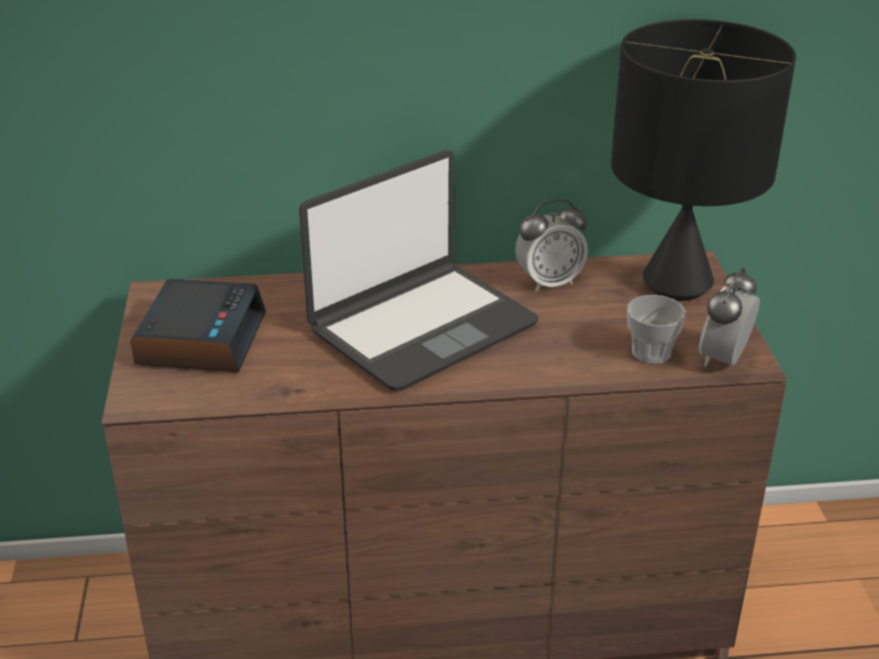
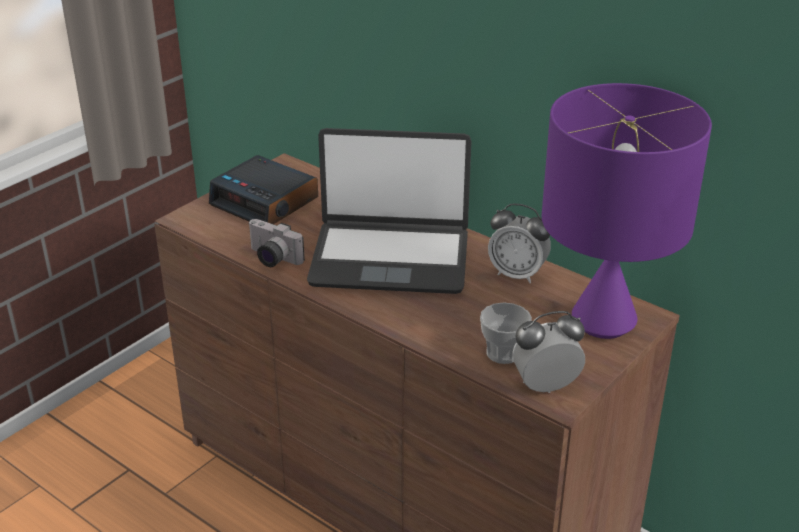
camera: 45 degrees right, 0 degrees up
(201, 339) = (266, 202): alarm clock -> alarm clock turned 75 degrees clockwise
(308, 389) = (271, 259): none -> camera
(677, 286) = (603, 323): black table lamp -> purple table lamp

